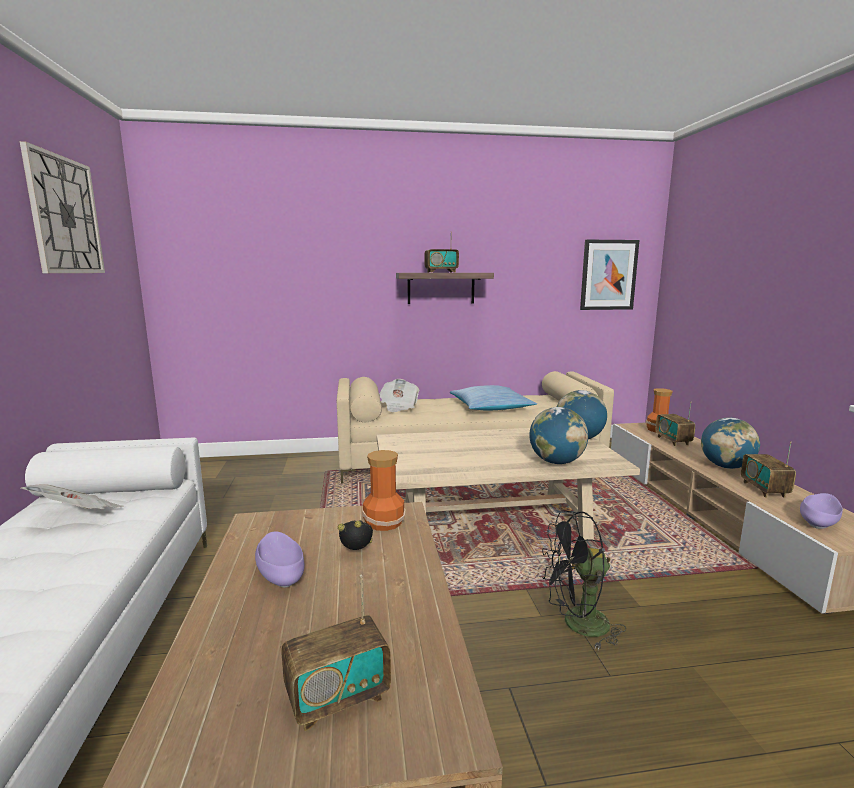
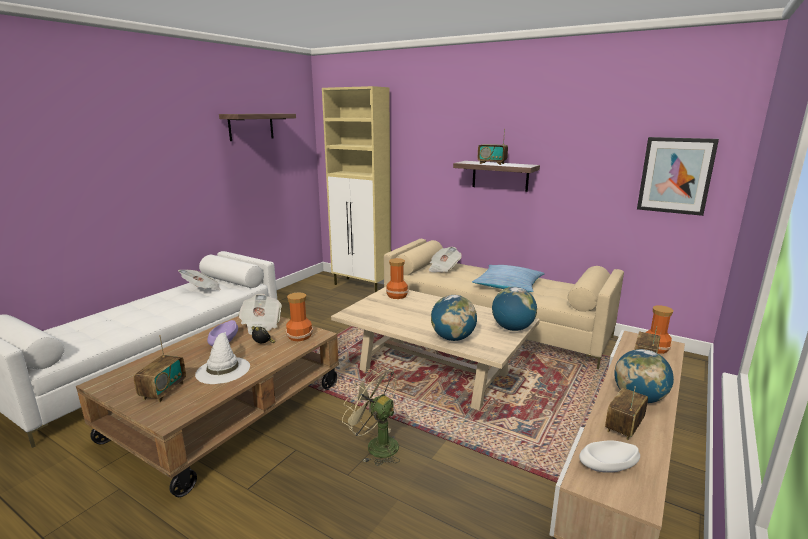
camera: 40 degrees right, 5 degrees up
(65, 215) = (251, 126): wall clock -> shelf
(255, 462) = (362, 286): none -> beige cabinet
(295, 530) = (261, 325): none -> newspaper
(338, 698) = (163, 391): radio -> radio turned 90 degrees counterclockwise
(369, 610) = (223, 369): none -> white hat
(411, 441) = (396, 295): none -> vase
(577, 625) = (376, 445): black fan -> beige fan
(818, 520) = (608, 465): purple bowl -> white bowl

